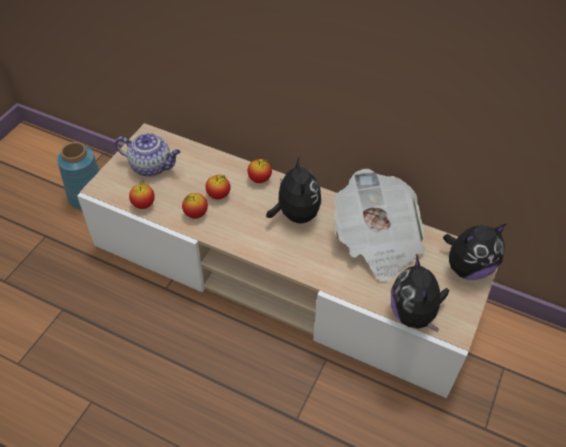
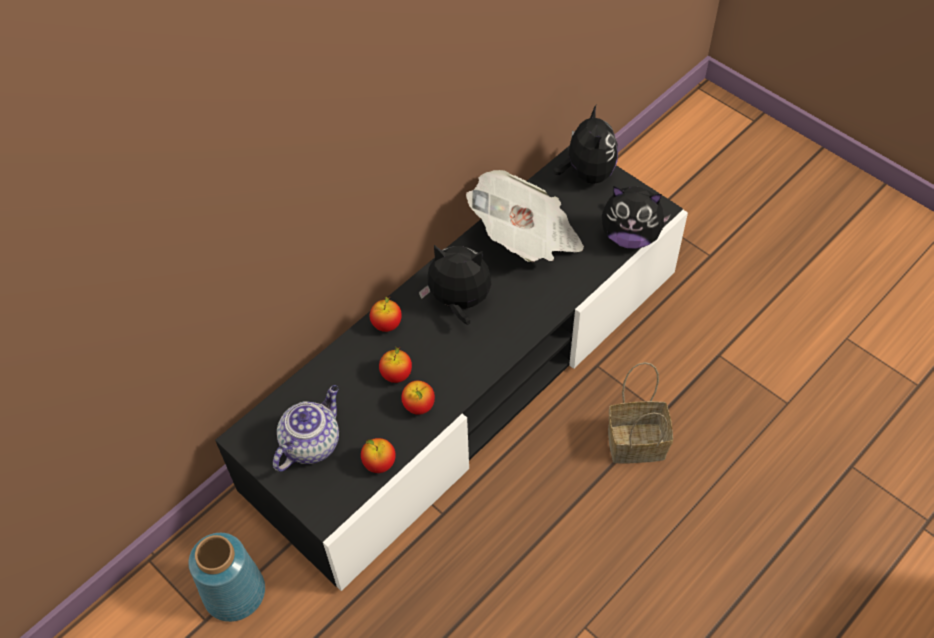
camera: 70 degrees left, 5 degrees up
(262, 406) = (638, 442): none -> basket
(282, 275) = (469, 378): beige tv stand -> black tv stand

